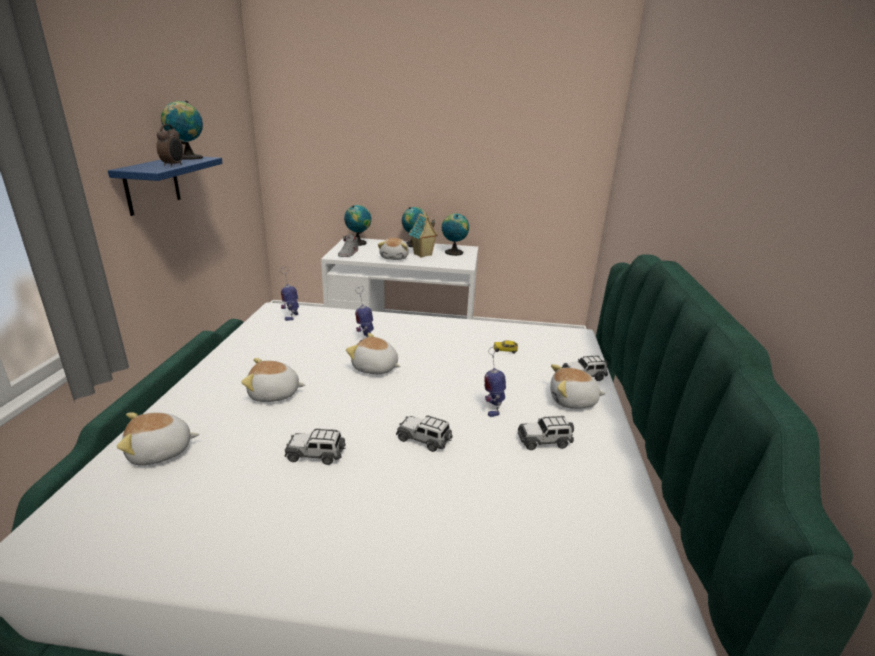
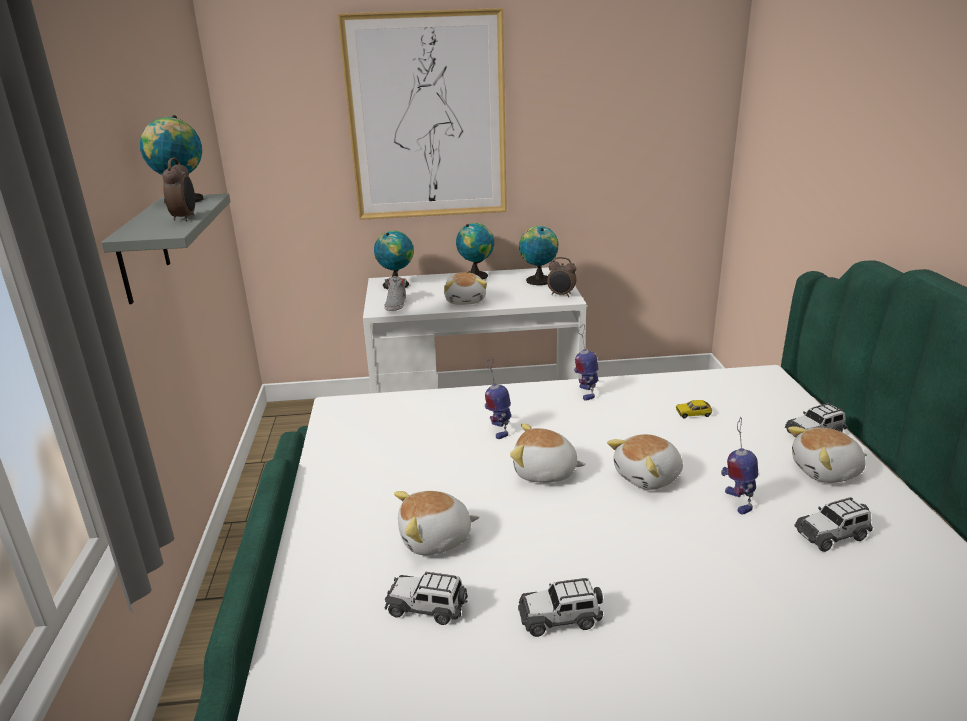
camera: 10 degrees left, 0 degrees up
(152, 184) = (142, 250): blue shelf -> grey shelf
(160, 452) = (339, 664): plush toy -> plush toy (648, 477)
(292, 316) = (370, 413): toy robot -> toy robot (585, 392)
(390, 130) = (427, 118): none -> picture
(423, 255) = (500, 290): toy house -> none
(424, 439) = (684, 565): toy car -> toy car (427, 607)
(461, 263) = (561, 295): none -> alarm clock

